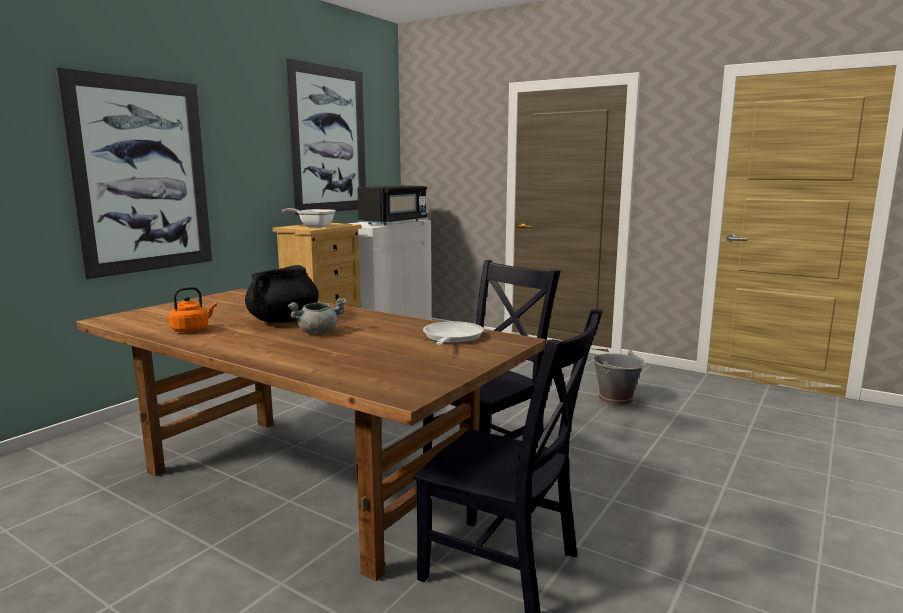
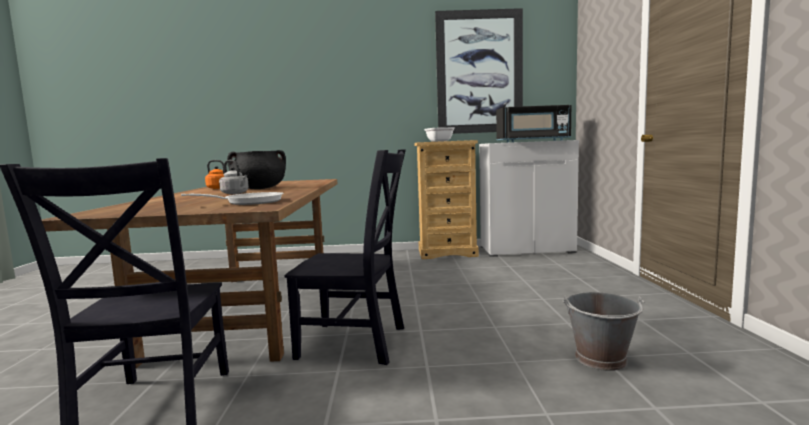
camera: 55 degrees right, 5 degrees down
(142, 176) = (314, 106): picture -> none
(318, 332) = (236, 193): grey cooking pot -> grey kettle

